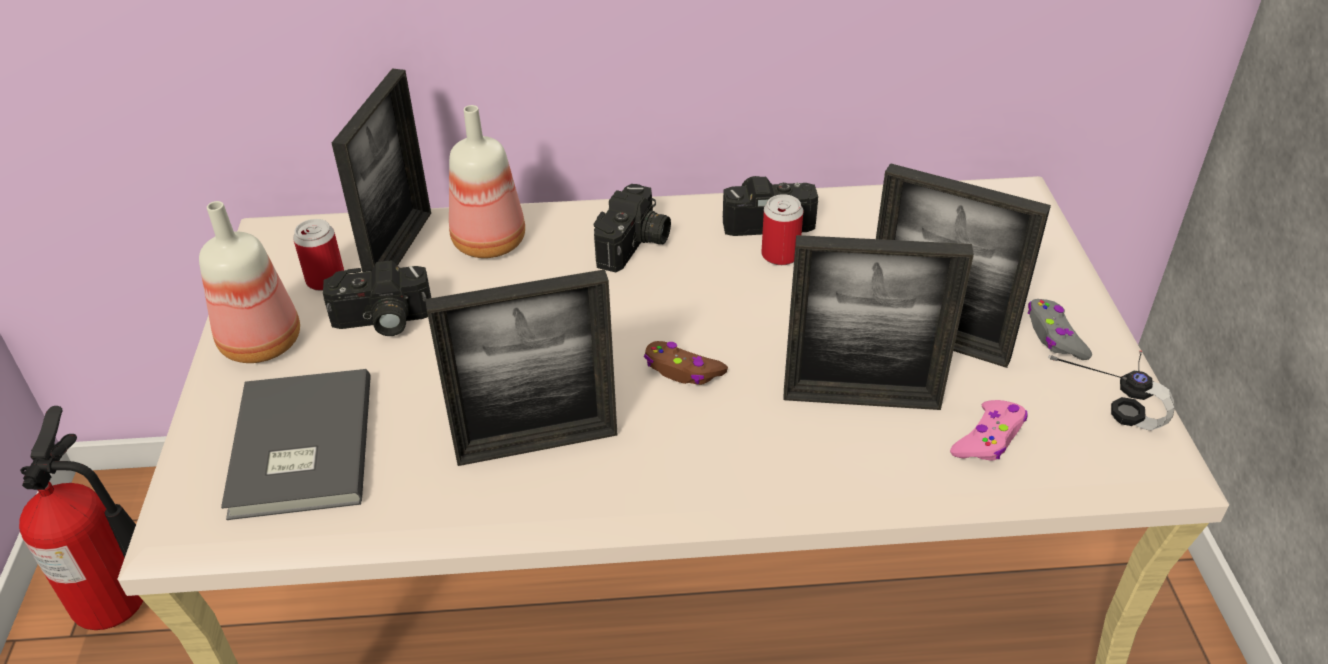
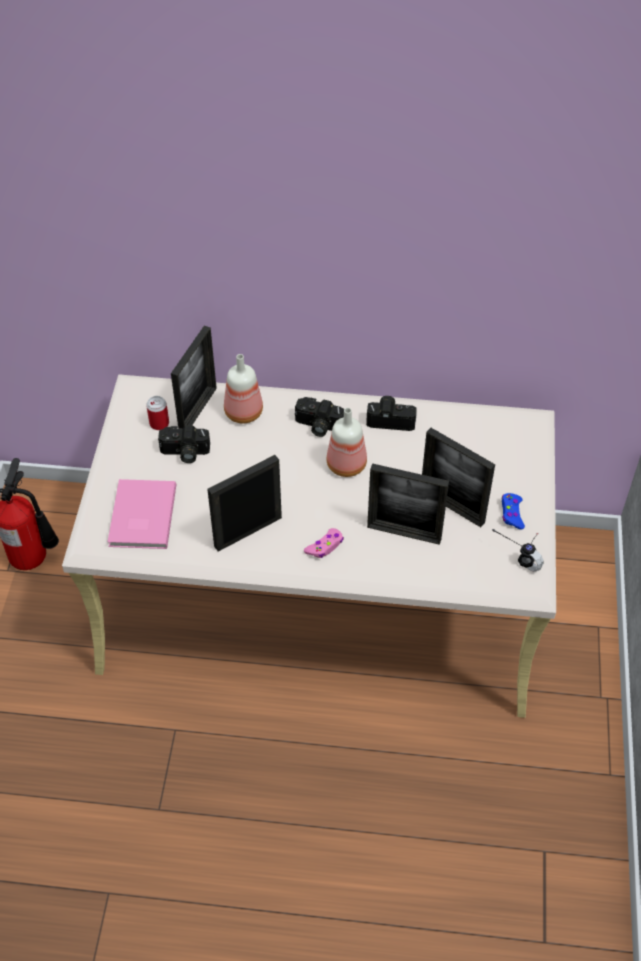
camera: 10 degrees right, 10 degrees up
(261, 341) = (126, 455): bottle -> bottle (346, 464)
(297, 449) = (140, 517): grey book -> pink book
(537, 444) = (248, 532): picture frame -> picture frame turned 150 degrees clockwise
(635, 246) = (317, 426): camera -> camera turned 75 degrees clockwise
(682, 370) = (324, 504): brown game controller -> none
(780, 255) = (391, 443): can -> none
(989, 438) = (456, 563): pink game controller -> pink game controller (325, 546)
(1054, 336) = (512, 514): grey game controller -> blue game controller

